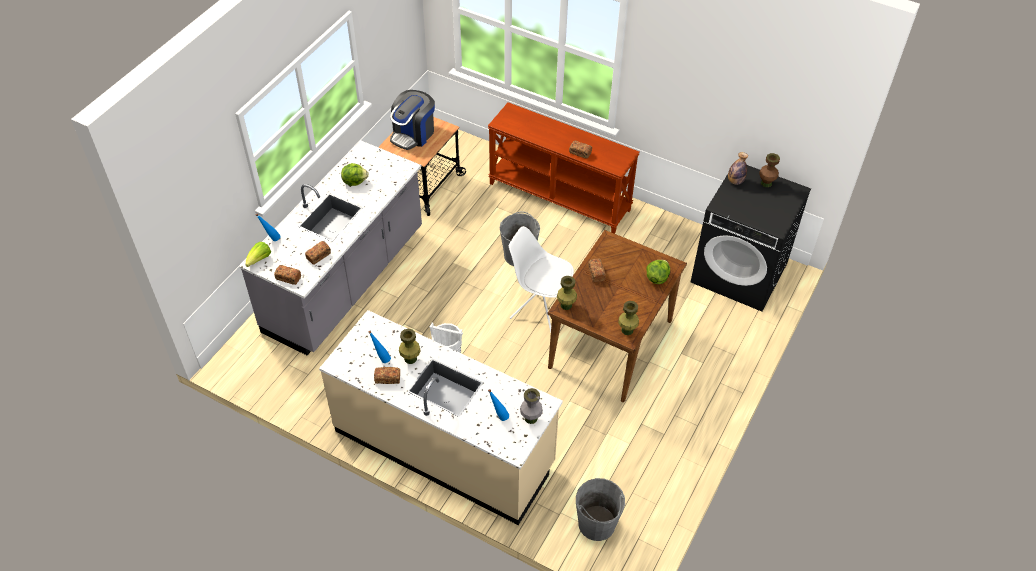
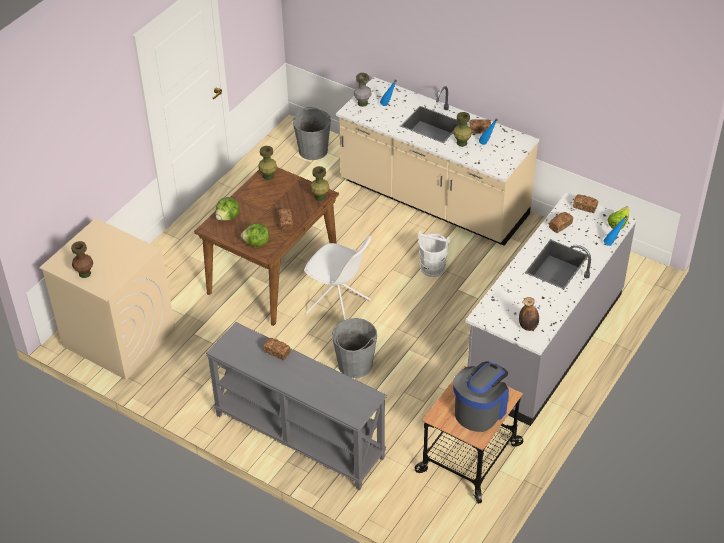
camera: 175 degrees left, 5 degrees down
(355, 181) = (538, 301): lettuce -> lettuce (256, 243)
(560, 196) = (298, 437): brown console table -> grey console table
(735, 181) = (117, 276): bottle -> bottle (528, 326)
(739, 273) = (118, 337): black washing machine -> beige washing machine

